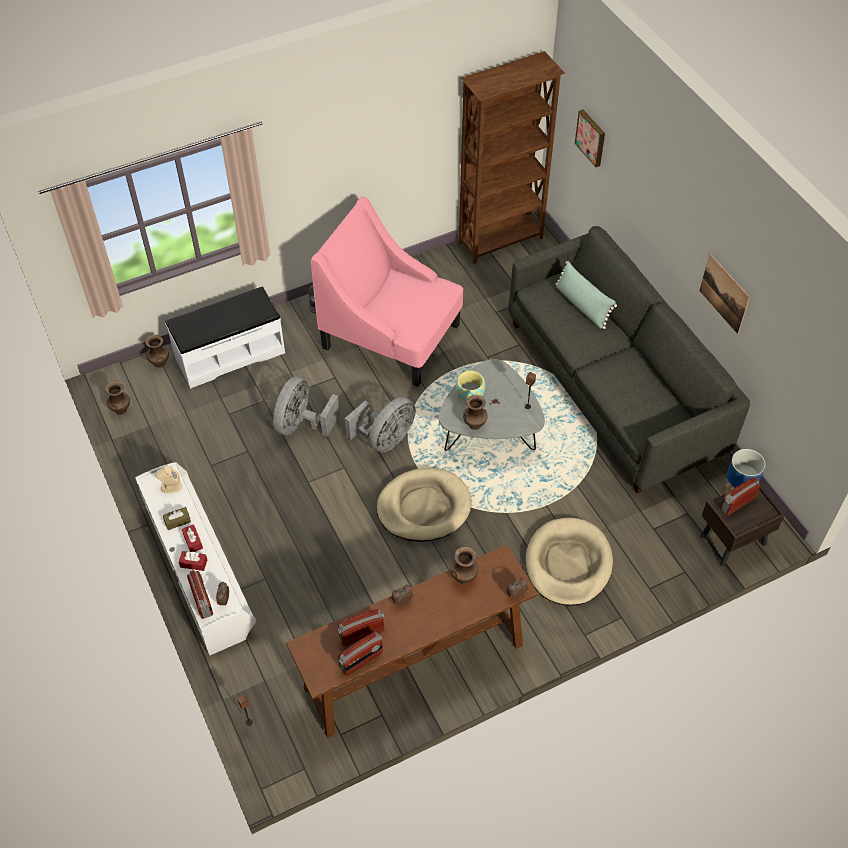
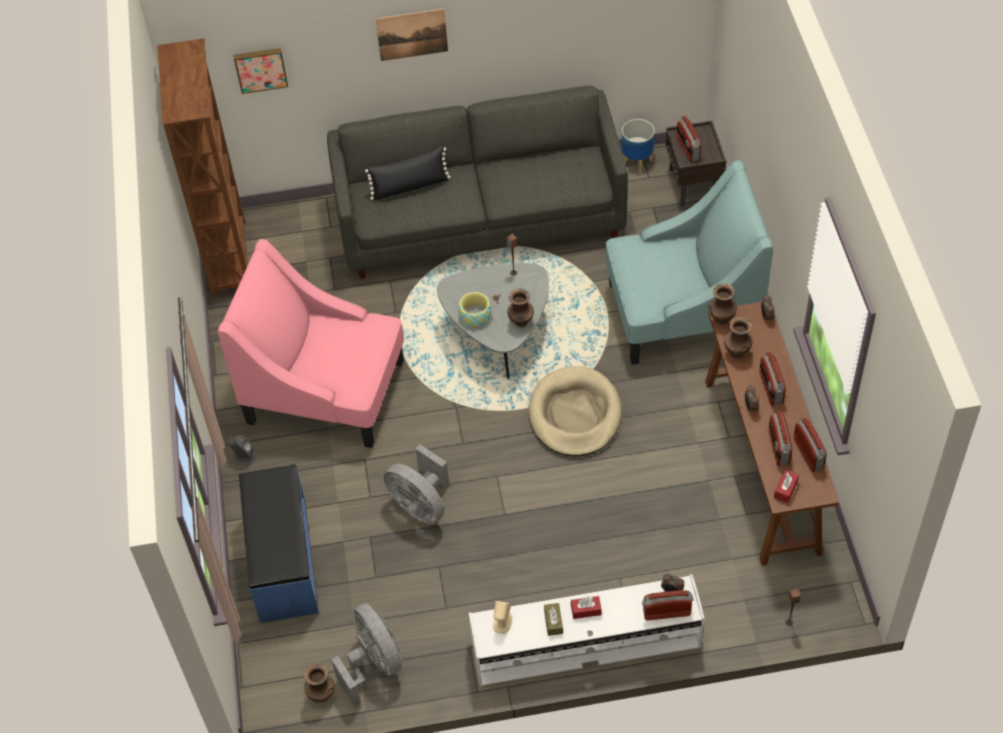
camera: 70 degrees left, 0 degrees up
(159, 363) = (262, 641): brown vase -> brown vase (721, 319)
(193, 563) = (616, 614): red tissue box -> red tissue box (785, 489)
(229, 355) = (282, 561): white bench -> blue bench
(385, 439) = (473, 429): grey fan -> grey fan (374, 664)
(392, 336) = (327, 392): pink armchair -> pink armchair turned 60 degrees clockwise
(429, 614) = (770, 388): none -> radio
(568, 564) = (681, 313): beige dog bed -> turquoise armchair
(582, 305) = (410, 186): green pillow -> black pillow
(724, 293) = (520, 38): picture -> picture (412, 34)

